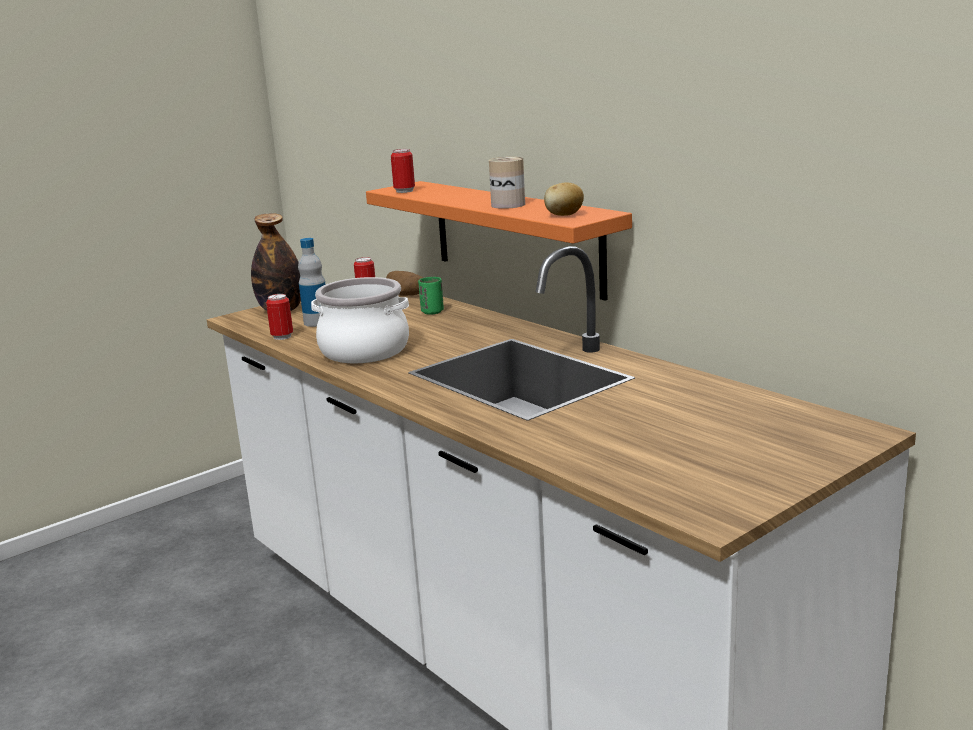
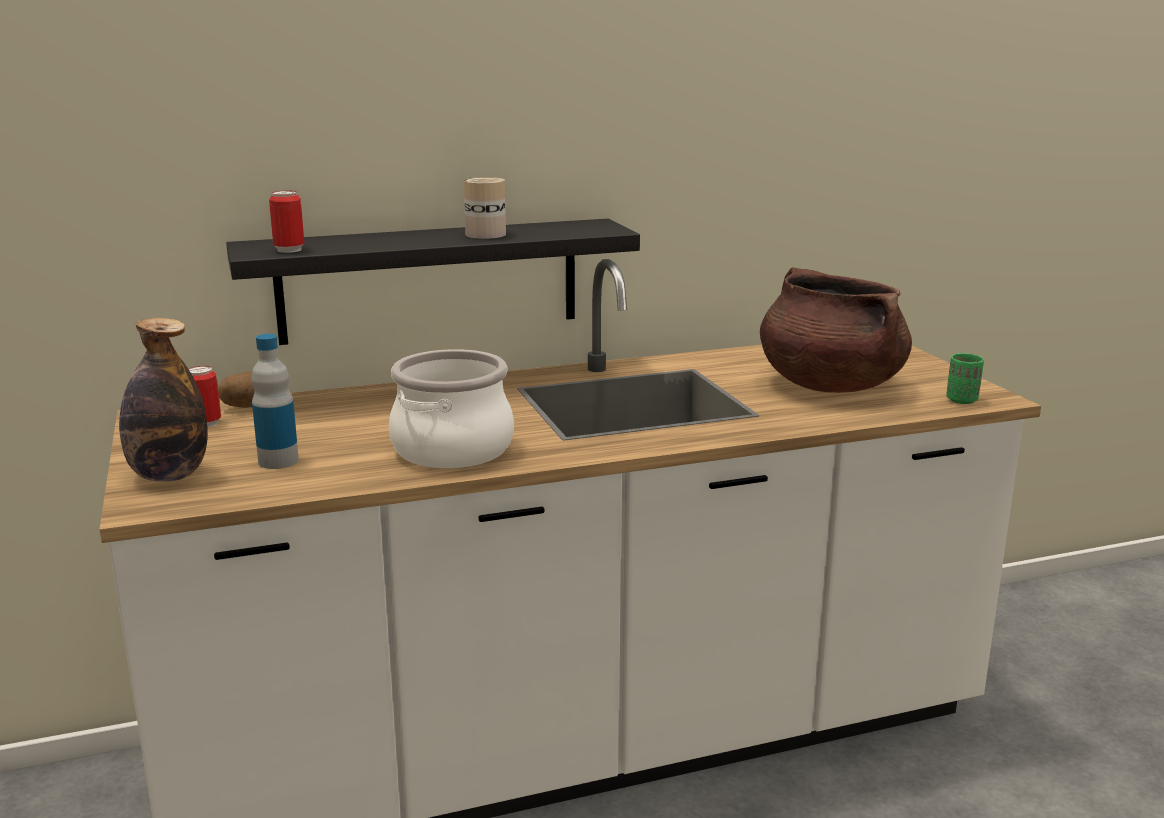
camera: 70 degrees left, 0 degrees up
(282, 337) = (308, 485): can -> none
(432, 312) = (353, 403): green cup -> green cup (962, 400)
(516, 237) = (429, 280): orange shelf -> black shelf
(564, 215) = (582, 229): potato -> none
(653, 433) = (829, 385): none -> brown cooking pot

